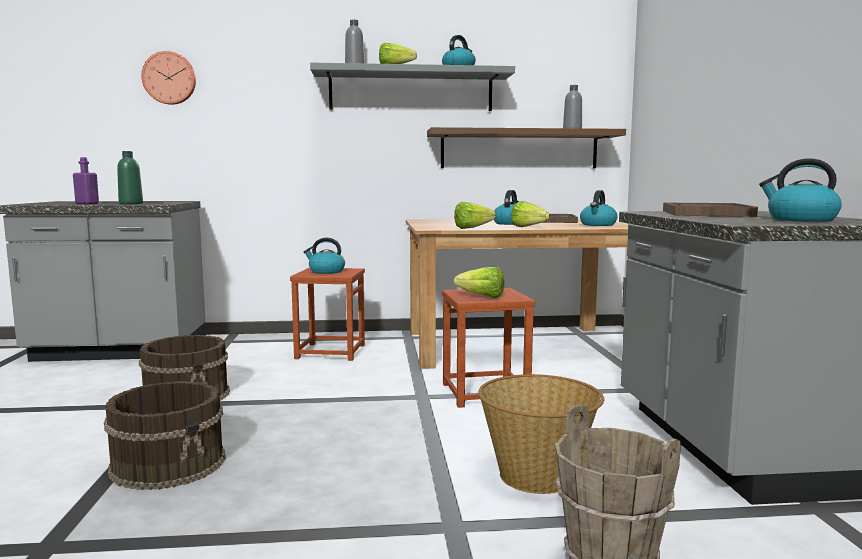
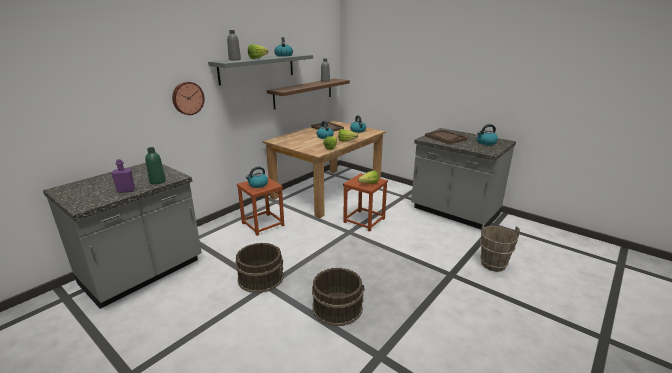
camera: 45 degrees left, 15 degrees up
(170, 78) = (115, 78): wall clock -> wall clock (187, 98)
(538, 475) = (437, 246): basket -> none

